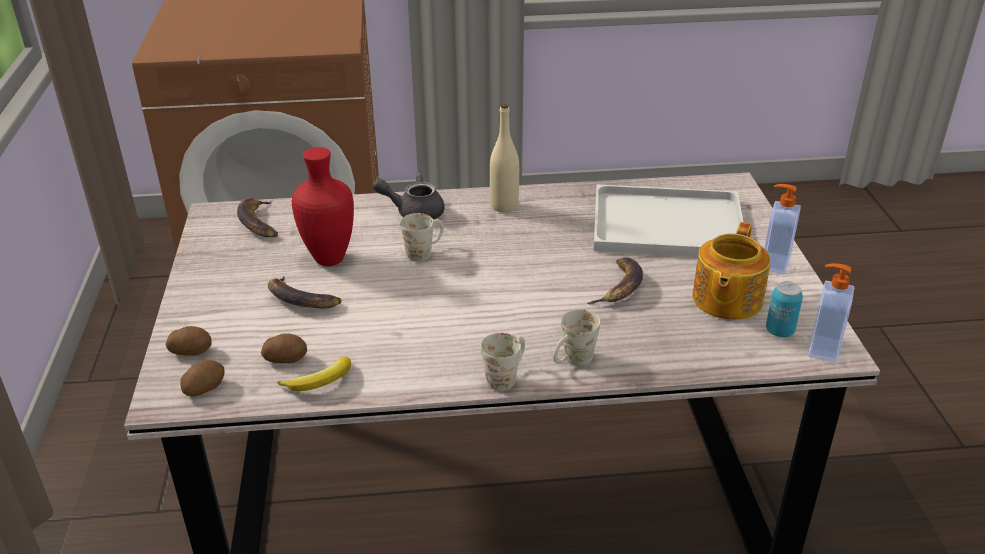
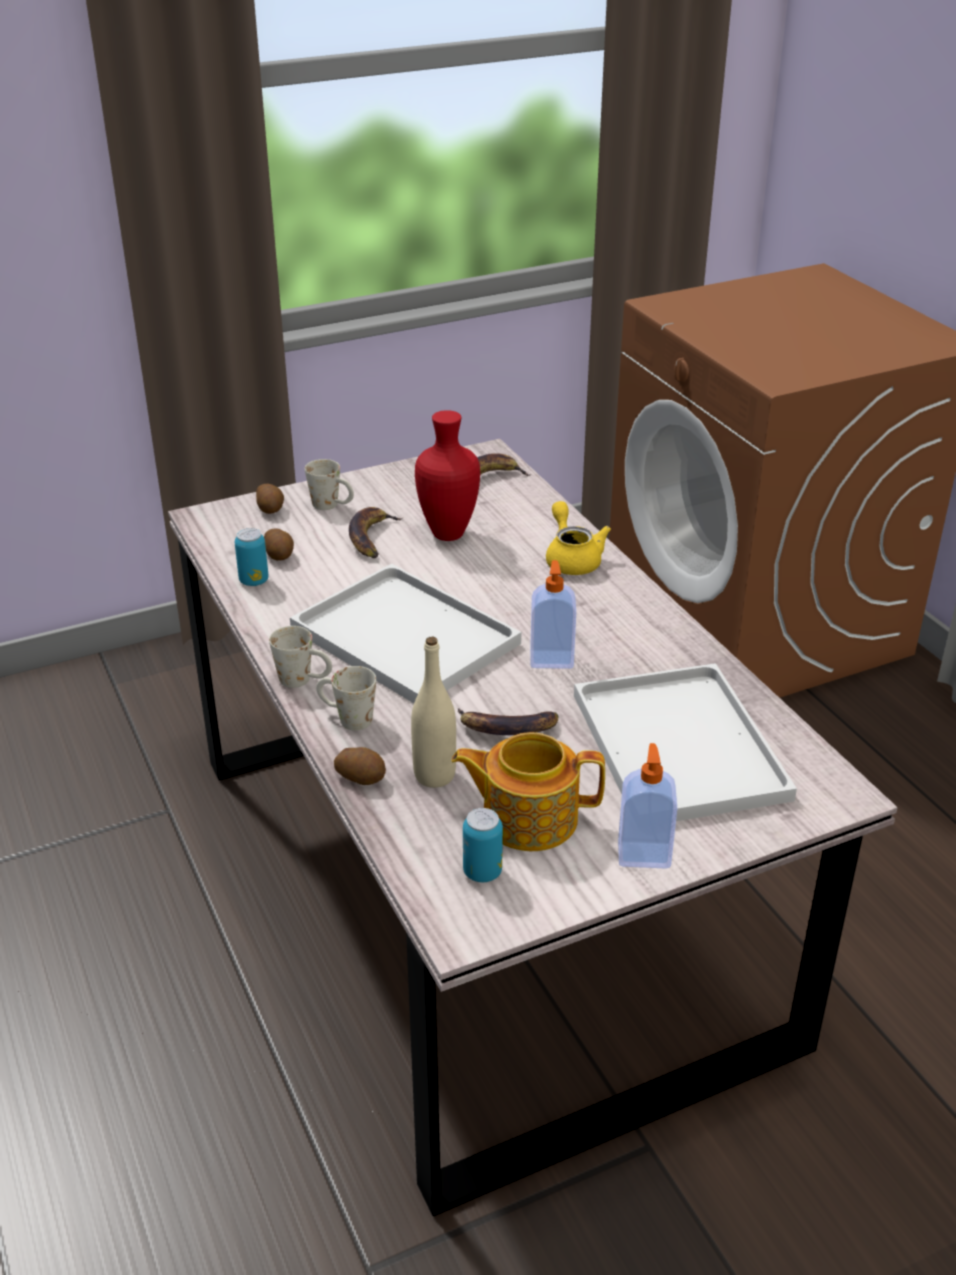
camera: 70 degrees right, 0 degrees up
(204, 388) = (224, 529): potato -> potato (361, 777)
(320, 382) = (254, 581): banana -> can
(413, 212) = (572, 559): grey teapot -> yellow teapot
(425, 252) = (497, 584): white mug -> white mug (332, 506)
(474, 308) = (409, 637): none -> white tray
(504, 206) = (629, 614): beige bottle -> beige bottle (434, 775)
(822, 348) = (461, 914): soap dispenser -> soap dispenser (551, 659)

